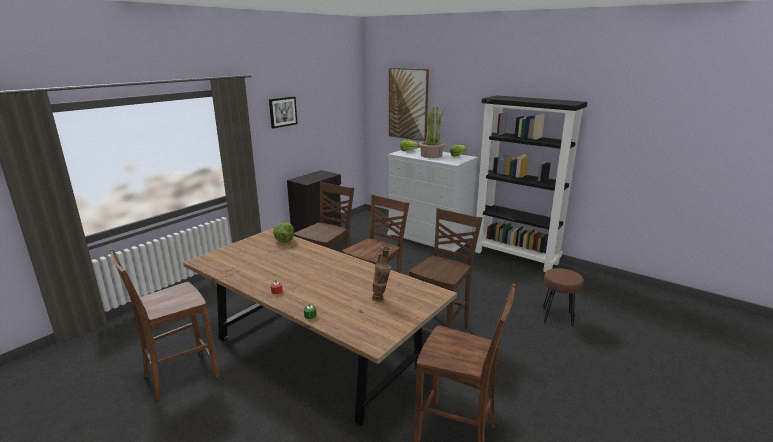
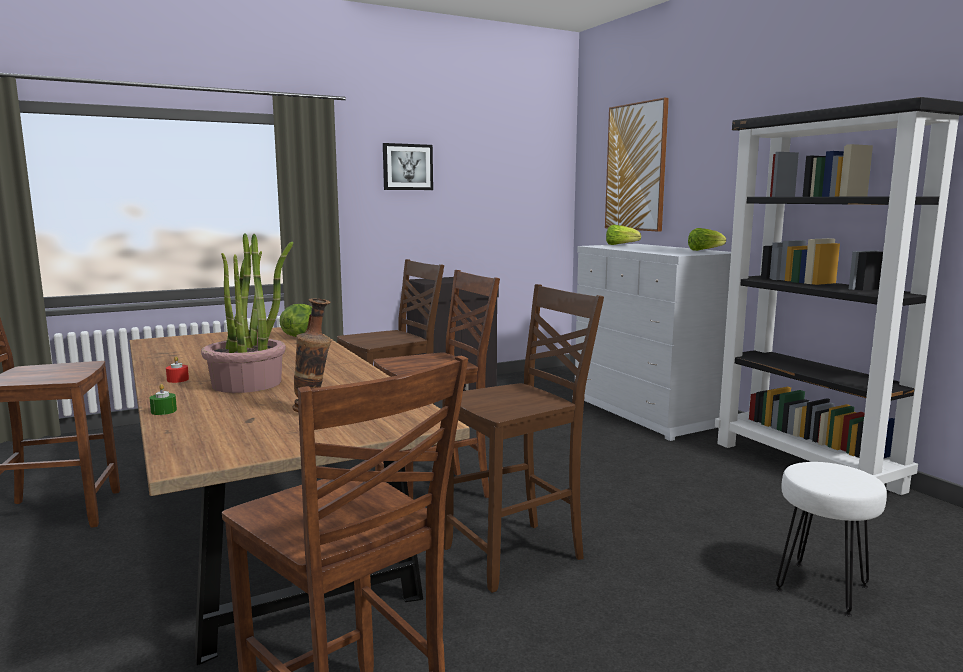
camera: 25 degrees right, 10 degrees down
(431, 155) = (653, 248): potted plant -> potted plant (248, 383)
(558, 317) = (822, 588): brown stool -> white stool

